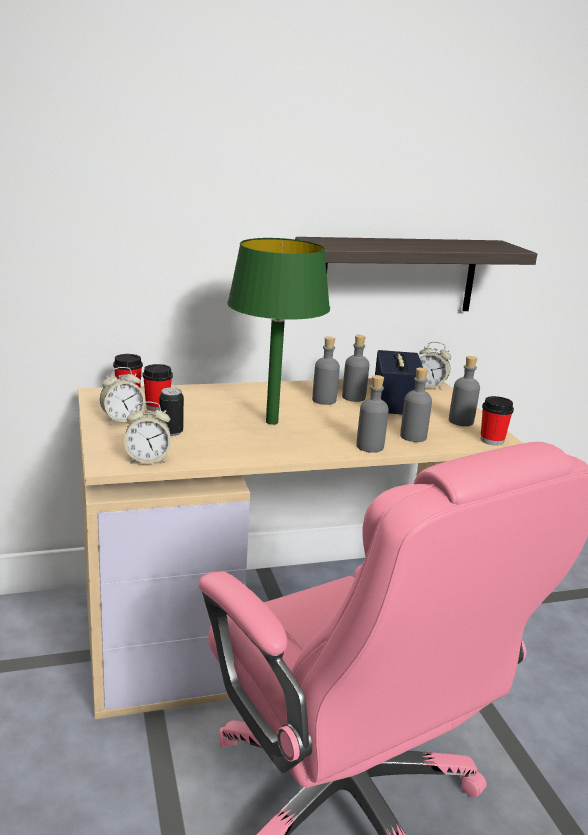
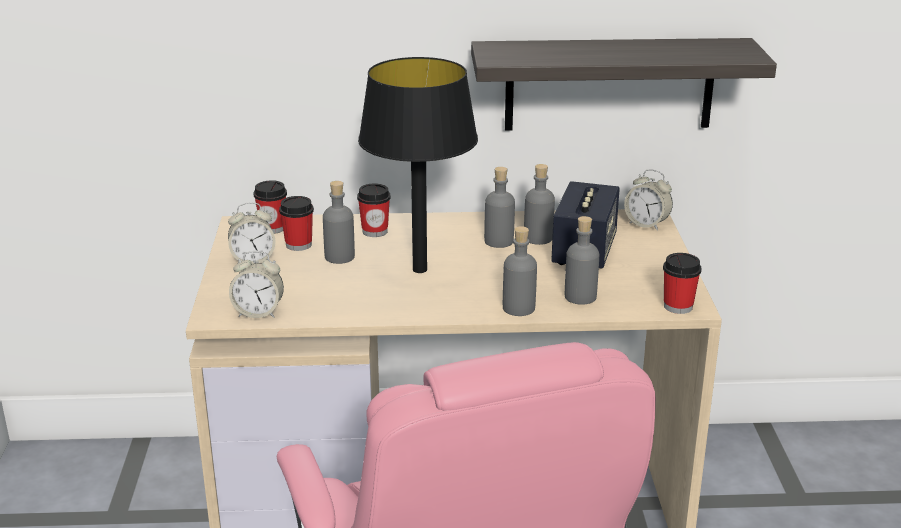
camera: 15 degrees right, 5 degrees up
(171, 432) = (299, 278): can -> none
(218, 396) = (375, 231): none -> cup
(272, 422) = (420, 270): green table lamp -> black table lamp
(461, 421) = (655, 277): grey bottle -> grey bottle (339, 257)

